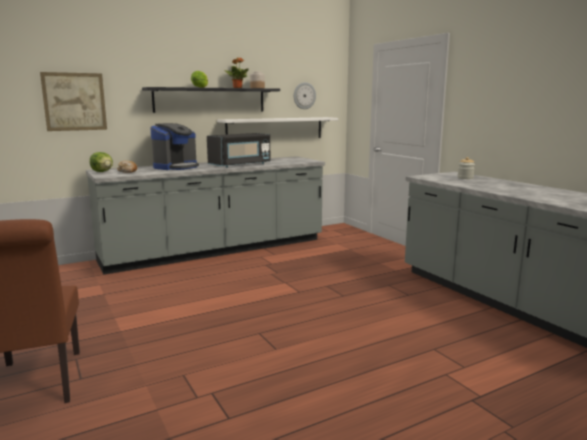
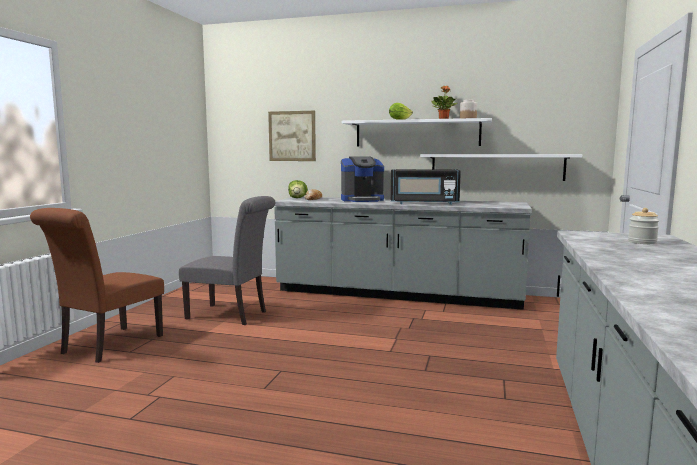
camera: 45 degrees right, 5 degrees down
(108, 310) = (231, 315): none -> grey chair
(210, 100) = (417, 133): black shelf -> white shelf
(304, 95) = (542, 126): wall clock -> none

